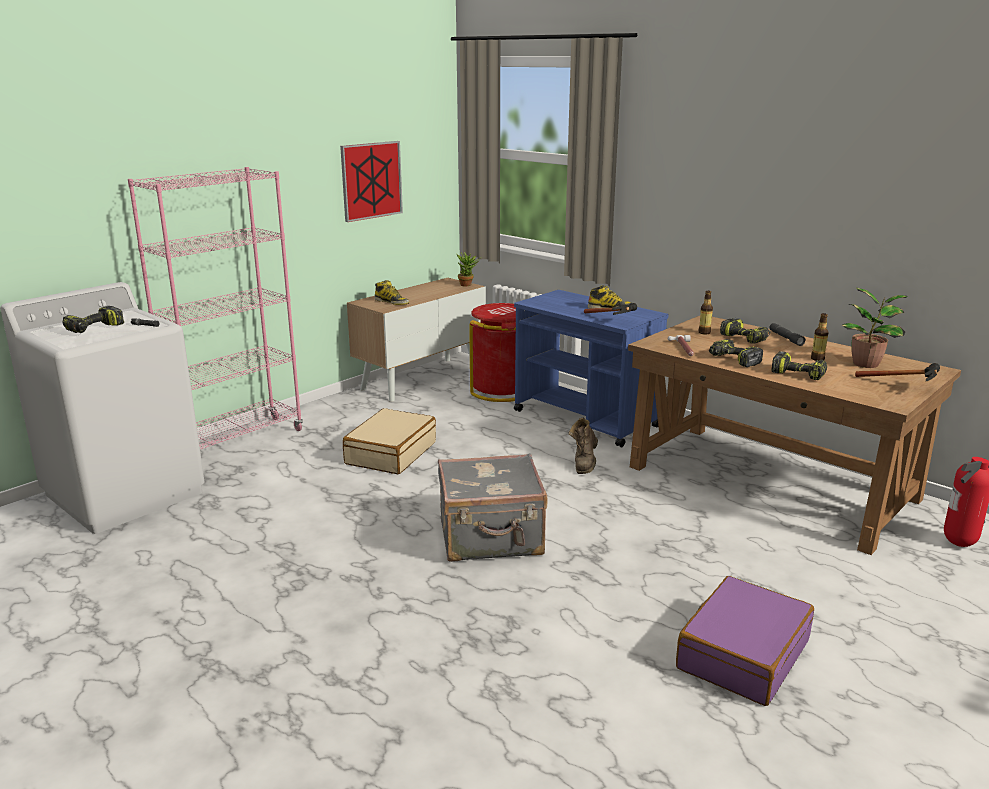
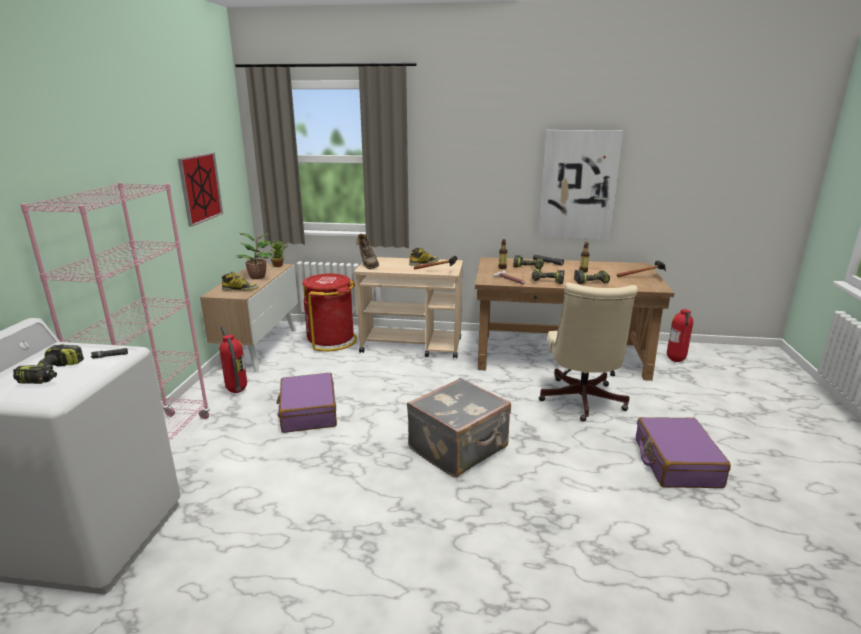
camera: 35 degrees left, 0 degrees up
(351, 414) = (236, 391): none -> fire extinguisher
(390, 453) = (308, 412): beige suitcase -> purple suitcase
(584, 464) = (450, 376): brown boot -> brown boot (368, 265)
(586, 419) = (412, 346): blue cart -> beige cart
(715, 544) = (581, 402): none -> beige office chair
(854, 224) = (578, 185): none -> picture
(867, 364) = (609, 269): potted plant -> potted plant (258, 277)

